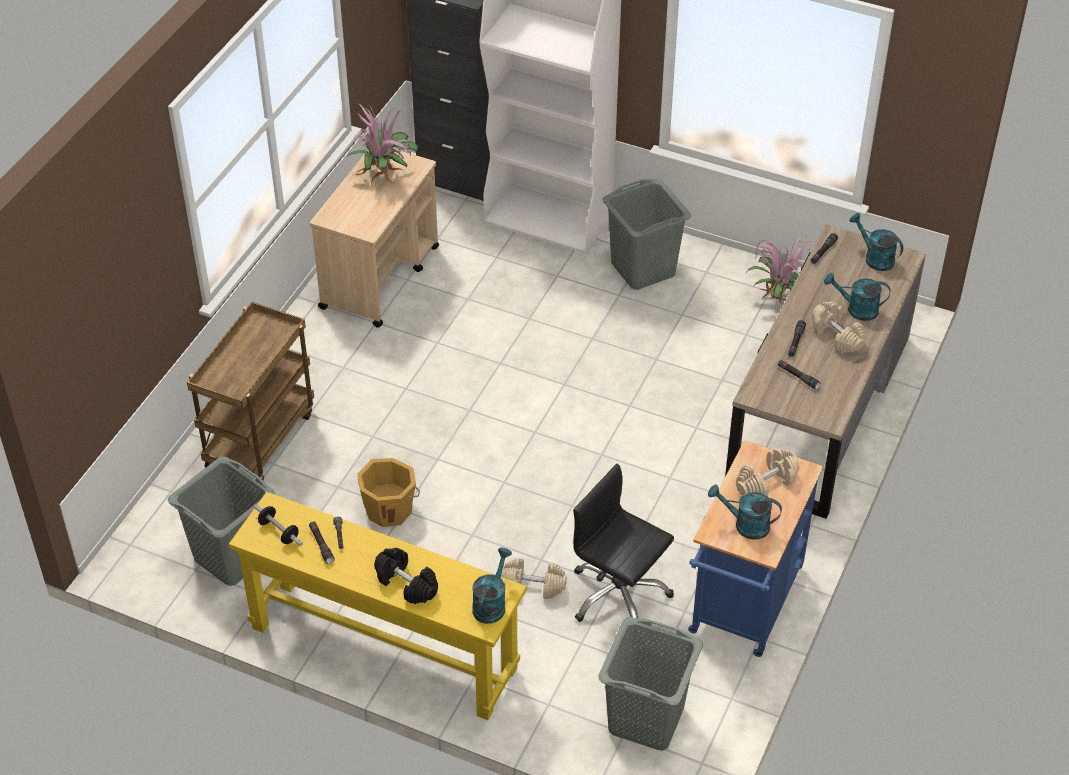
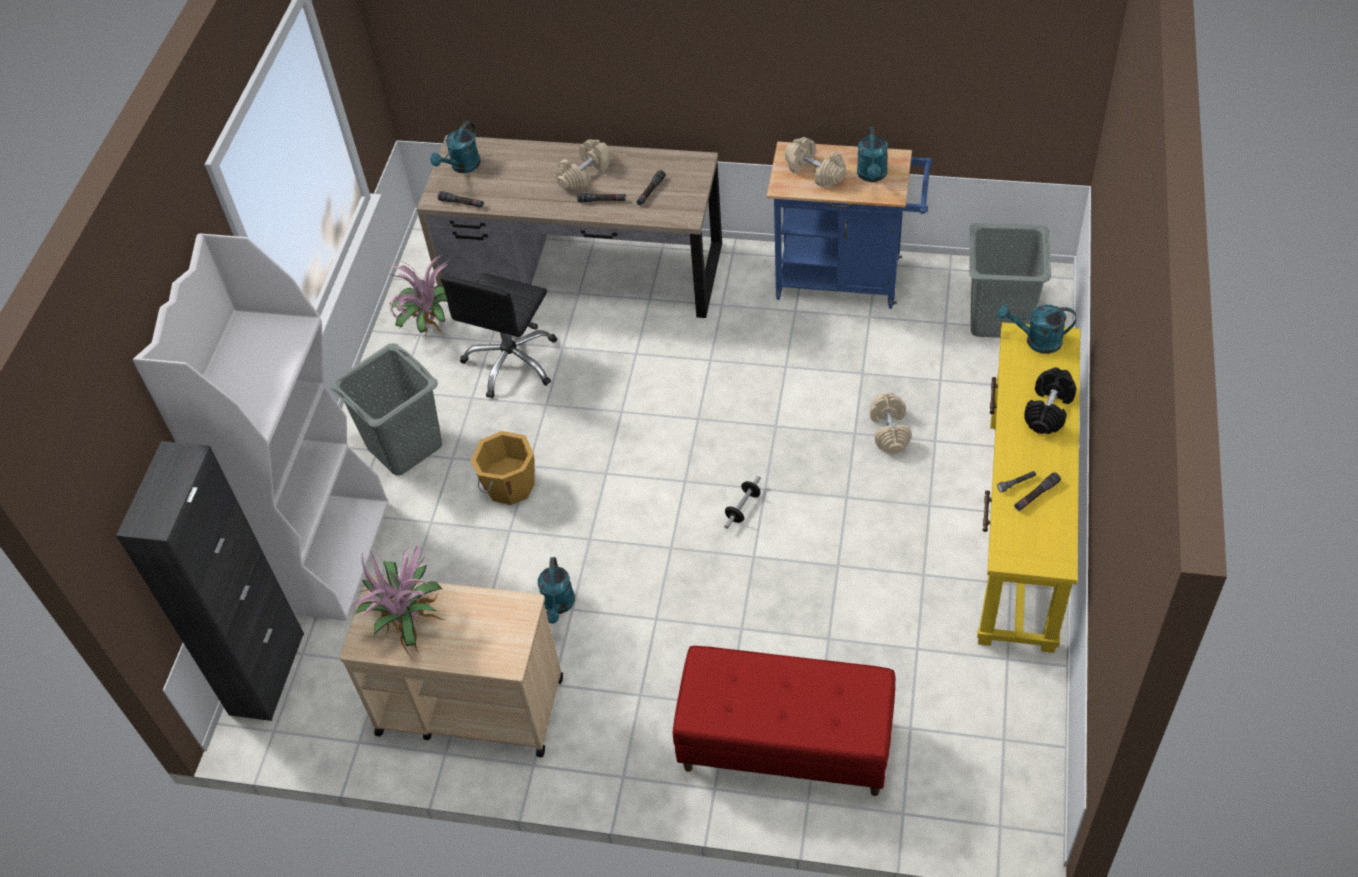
camera: 100 degrees left, 5 degrees up
(231, 557) = (970, 709): grey laundry basket -> none
(259, 438) = (785, 745): brown cart -> red bench
(279, 531) = (1038, 538): dumbbell -> dumbbell (743, 508)
(389, 509) = (841, 579): orange bucket -> orange bucket (509, 485)
(618, 595) = (872, 366): black office chair -> black office chair (512, 362)
(856, 309) = (542, 168): turquoise watering can -> turquoise watering can (558, 605)

